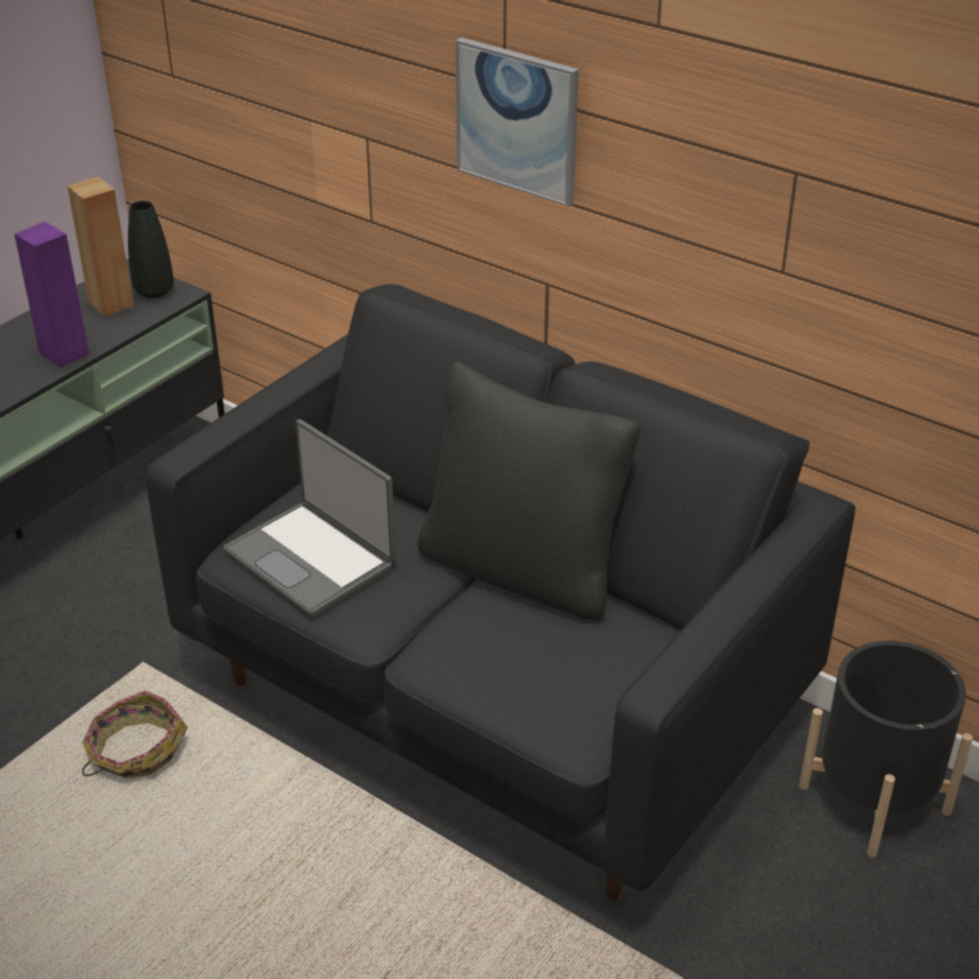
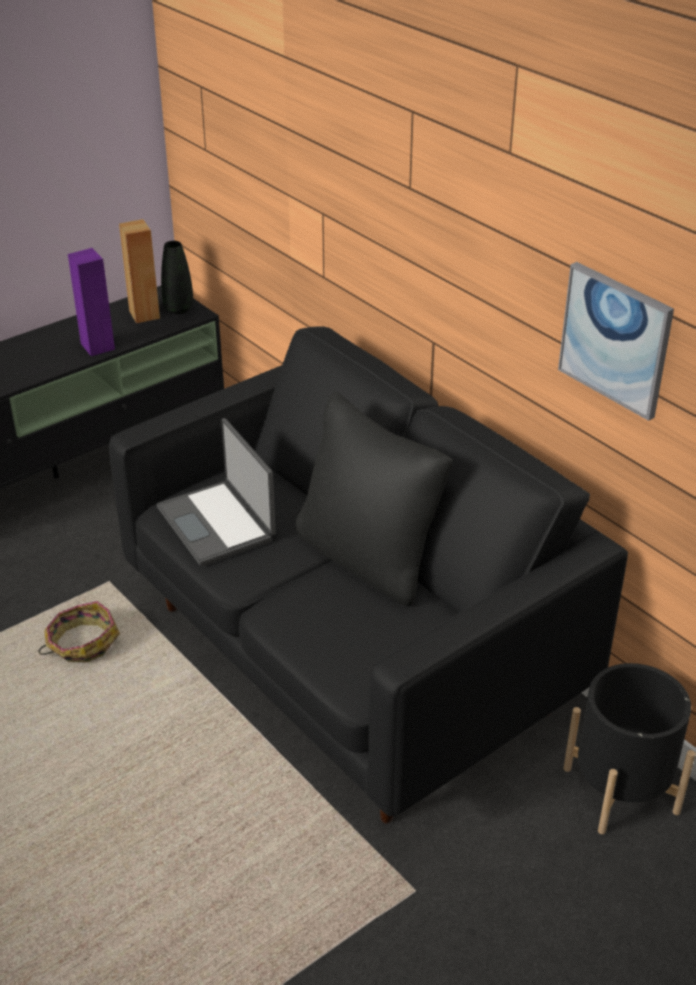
camera: 15 degrees right, 0 degrees up
(518, 120) = (416, 213): picture -> picture (615, 339)

